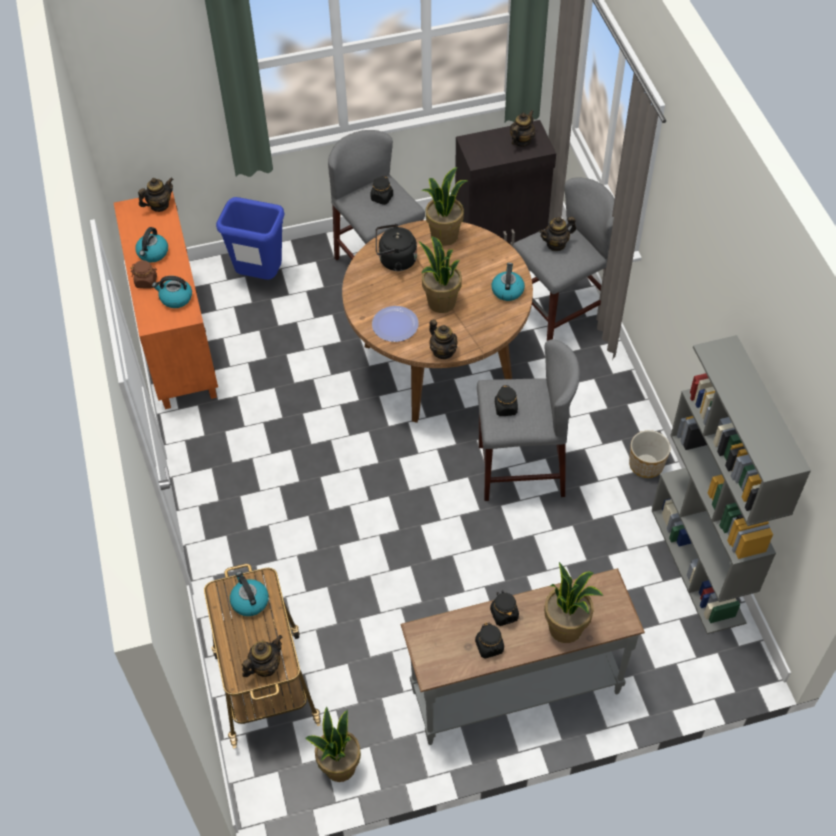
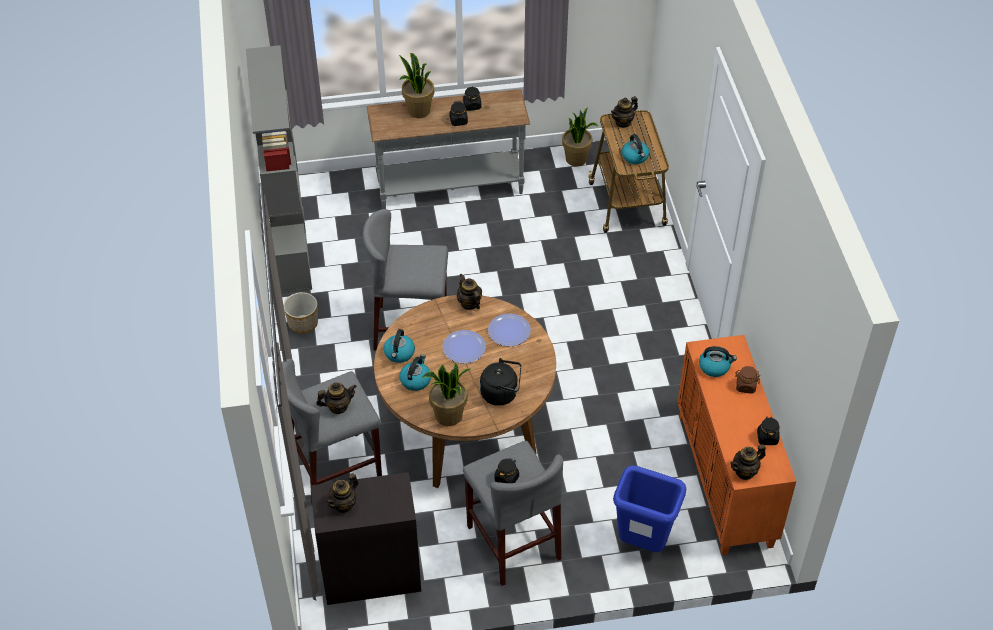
camera: 175 degrees left, 5 degrees down
(153, 253) = (743, 416): kettle -> kettle (415, 380)
(441, 303) = (464, 347): potted plant -> plate
(506, 408) = (424, 262): black jar -> black jar (767, 438)

